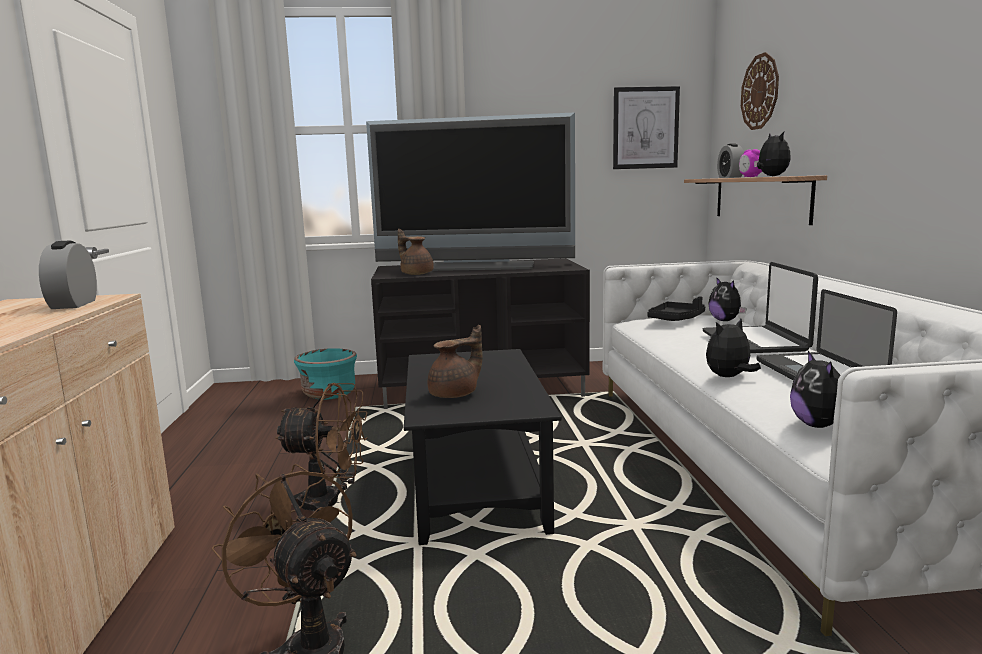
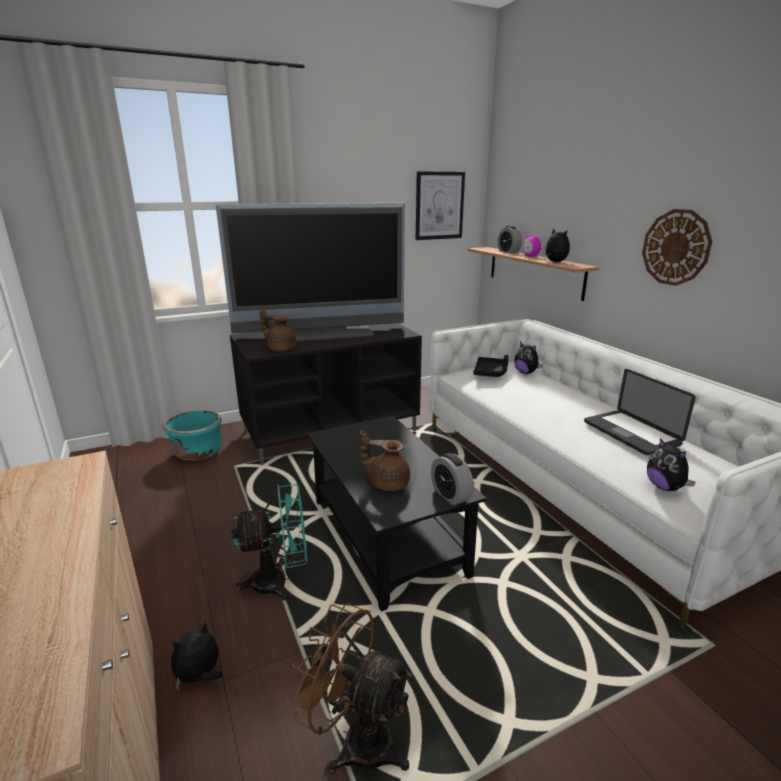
camera: 20 degrees left, 10 degrees up
(73, 304) = (57, 488): alarm clock -> alarm clock (450, 495)
(330, 504) = (279, 581): brown fan -> turquoise fan
(455, 394) = (387, 482): brown teapot -> brown teapot turned 105 degrees counterclockwise
(729, 377) = (573, 439): plush toy -> plush toy (199, 676)
(755, 341) = (565, 398): laptop -> none
(760, 92) = (536, 188): wall clock -> wall clock (676, 247)

